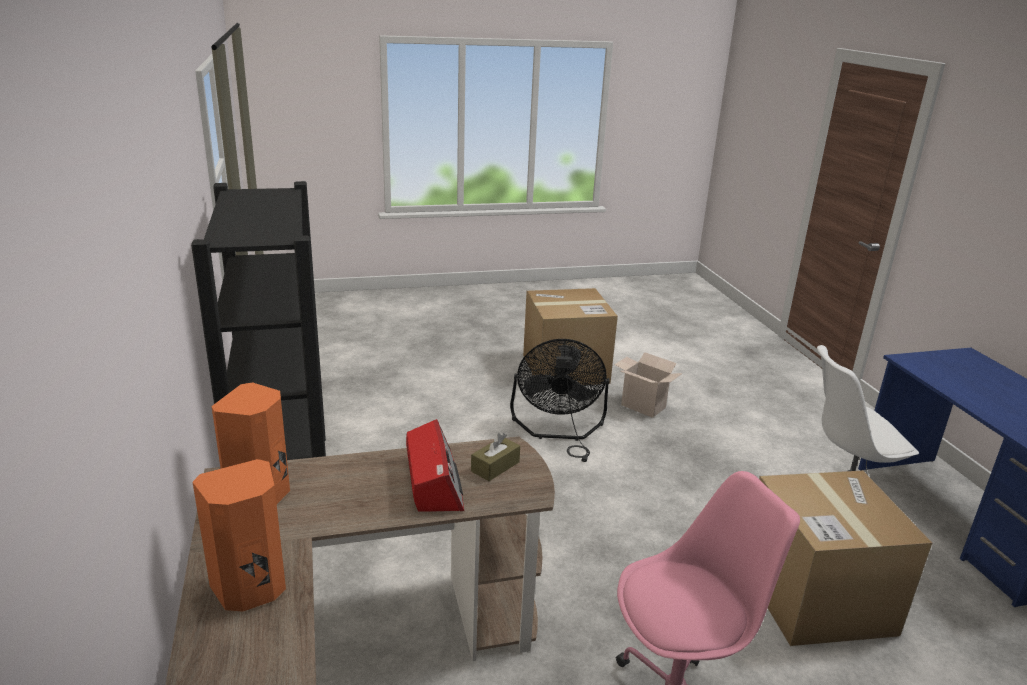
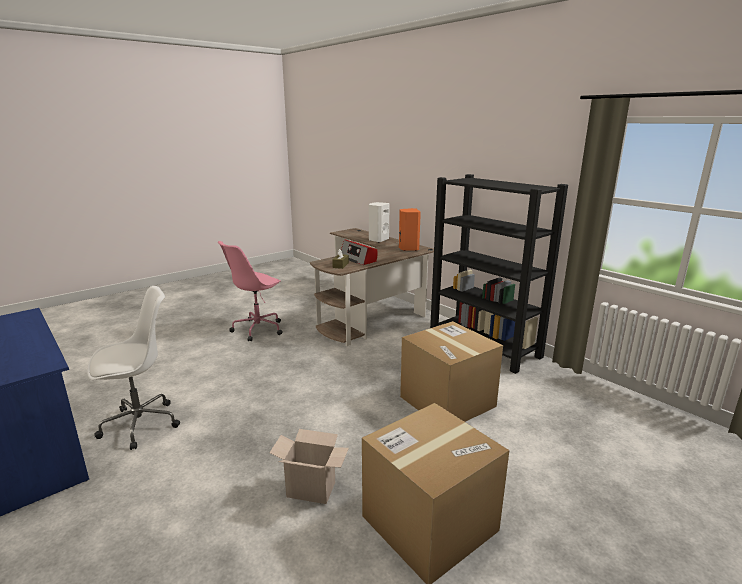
camera: 155 degrees right, 5 degrees down
(251, 589) = (378, 240): orange speaker -> white speaker
(561, 432) = (371, 429): black fan -> none
(816, 598) = (183, 374): cardboard box -> cardboard box (447, 401)

